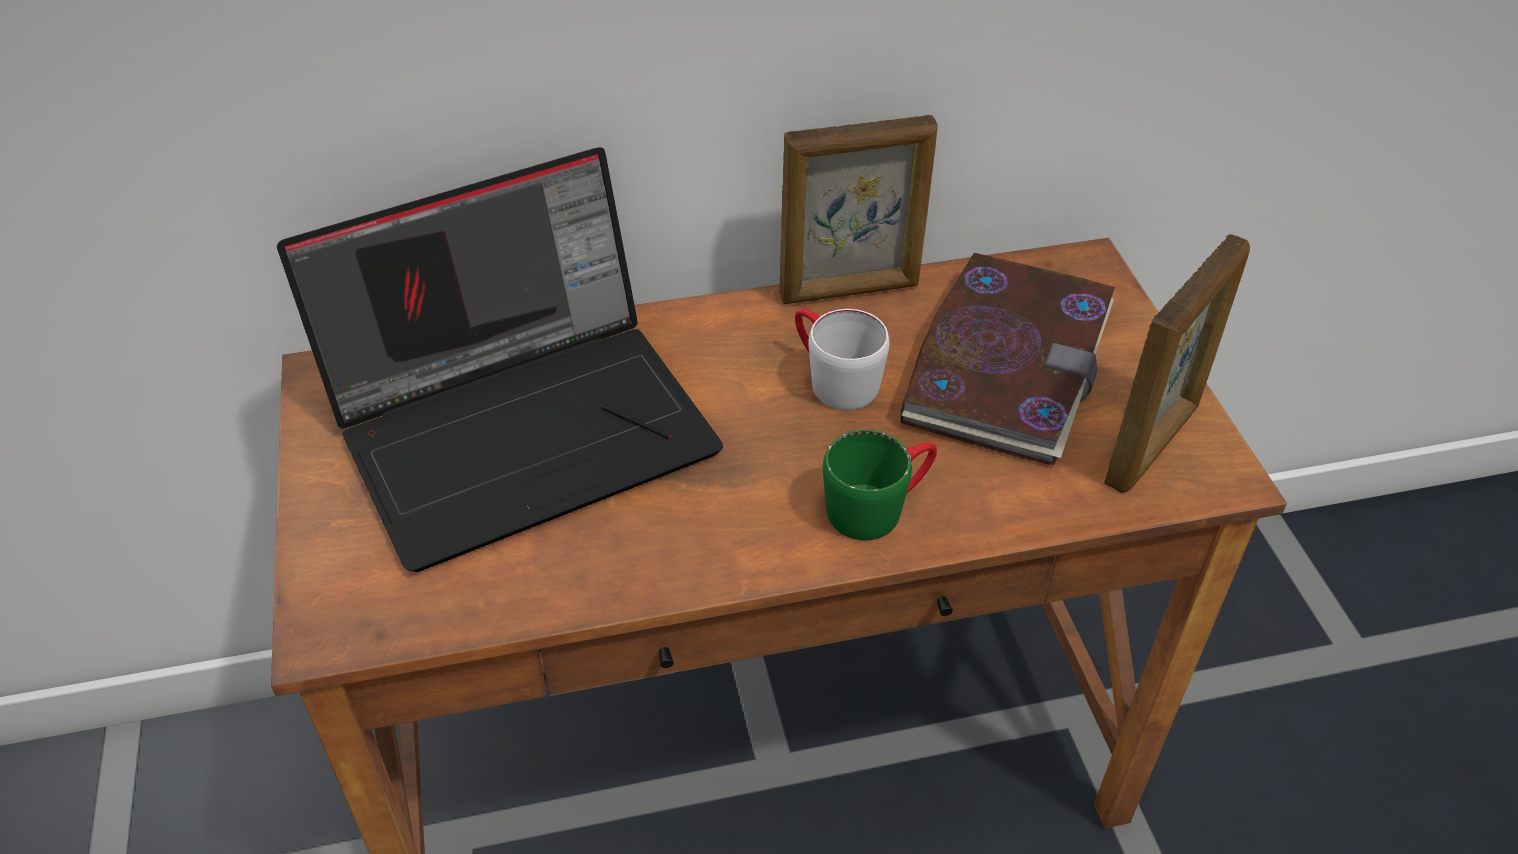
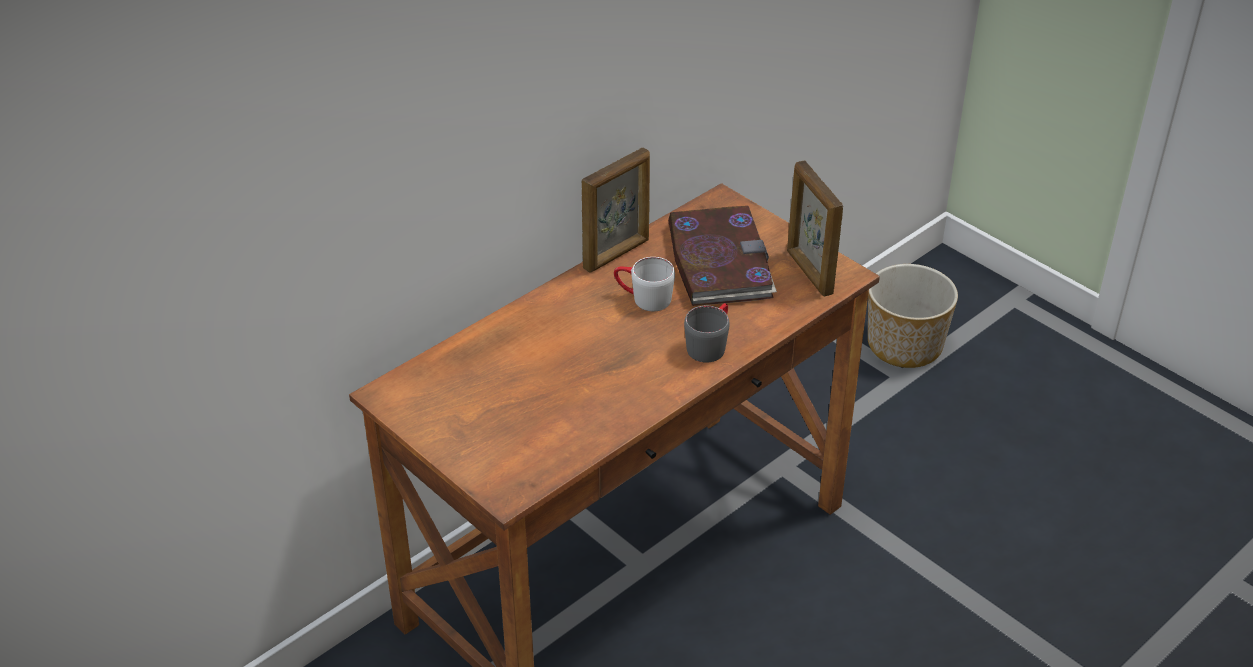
camera: 30 degrees left, 5 degrees down
(526, 425) = (514, 375): laptop -> none
(878, 505) = (710, 344): green mug -> grey mug
(1153, 444) = (809, 272): picture frame -> picture frame turned 150 degrees clockwise
(1387, 603) = (905, 345): none -> planter

